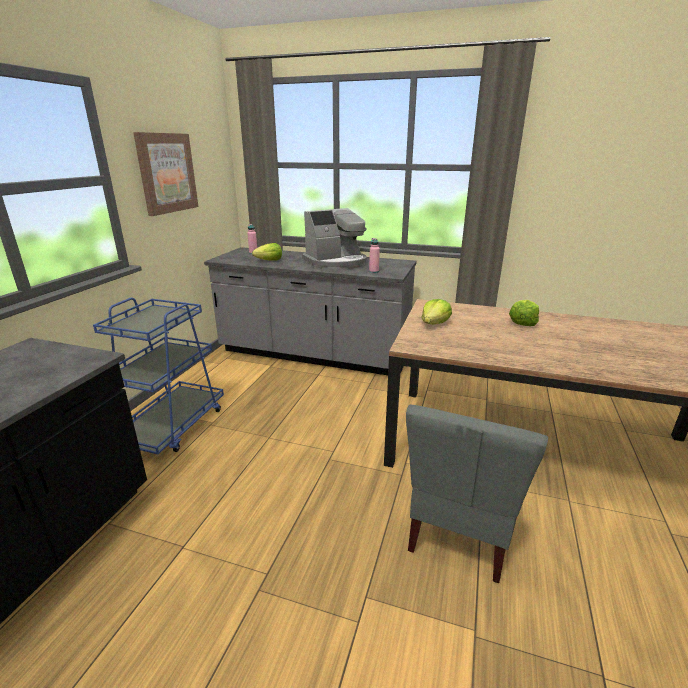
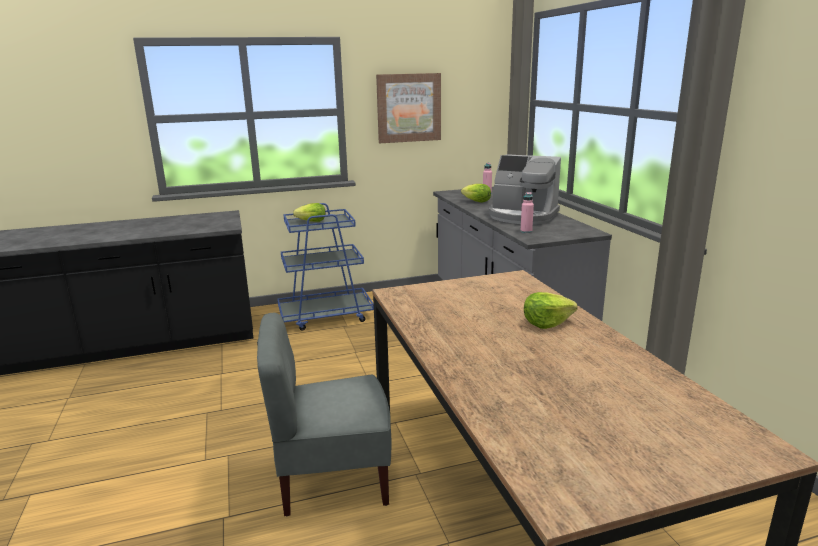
camera: 55 degrees right, 5 degrees down
(434, 324) = (464, 290): lettuce -> lettuce (312, 221)

